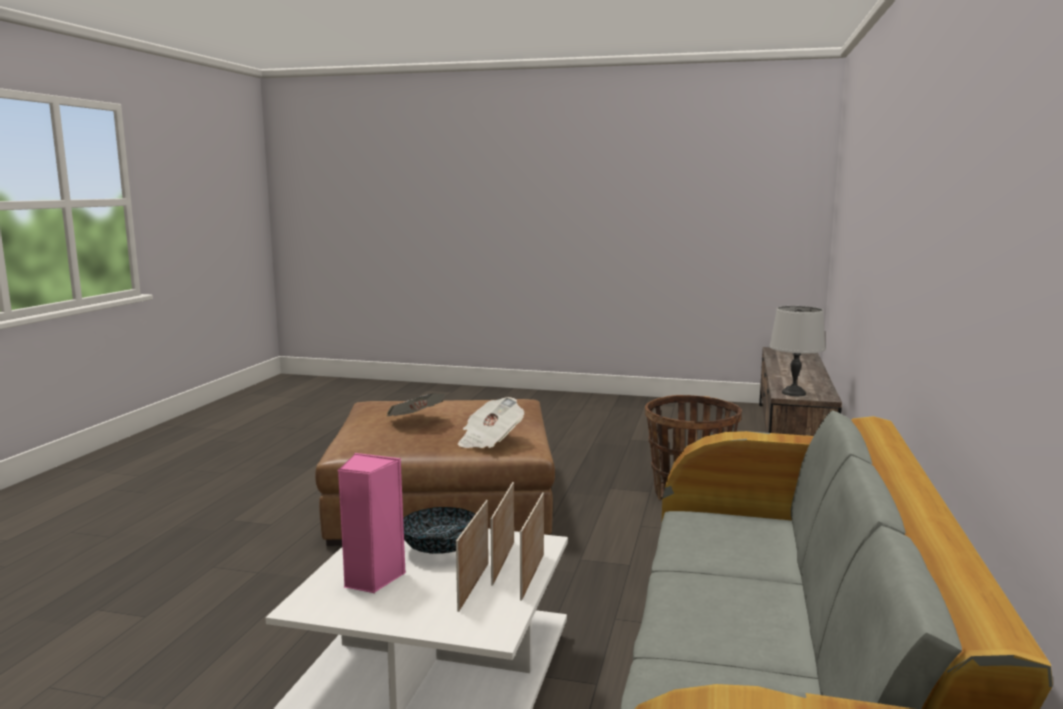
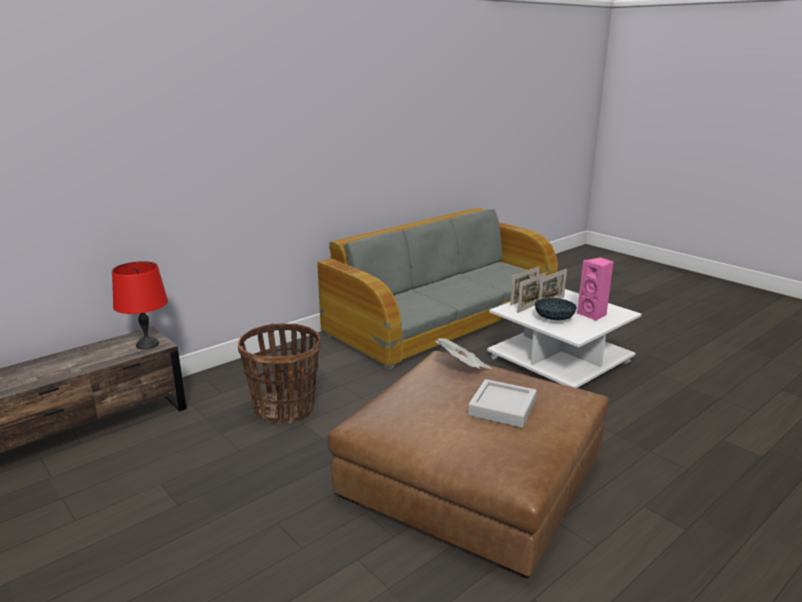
camera: 145 degrees left, 10 degrees up
(416, 421) = (502, 408): newspaper -> grey tray
(794, 393) = (147, 344): grey table lamp -> red table lamp

